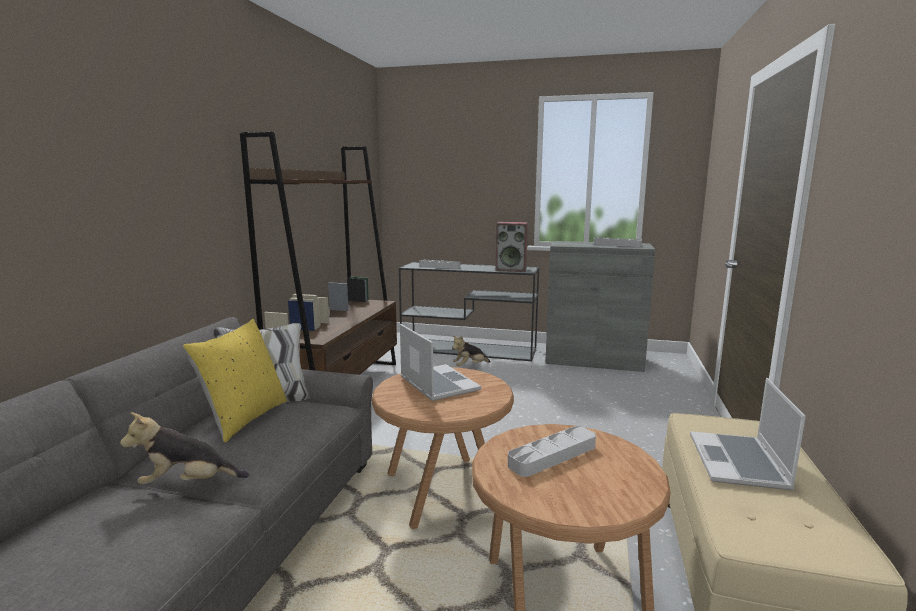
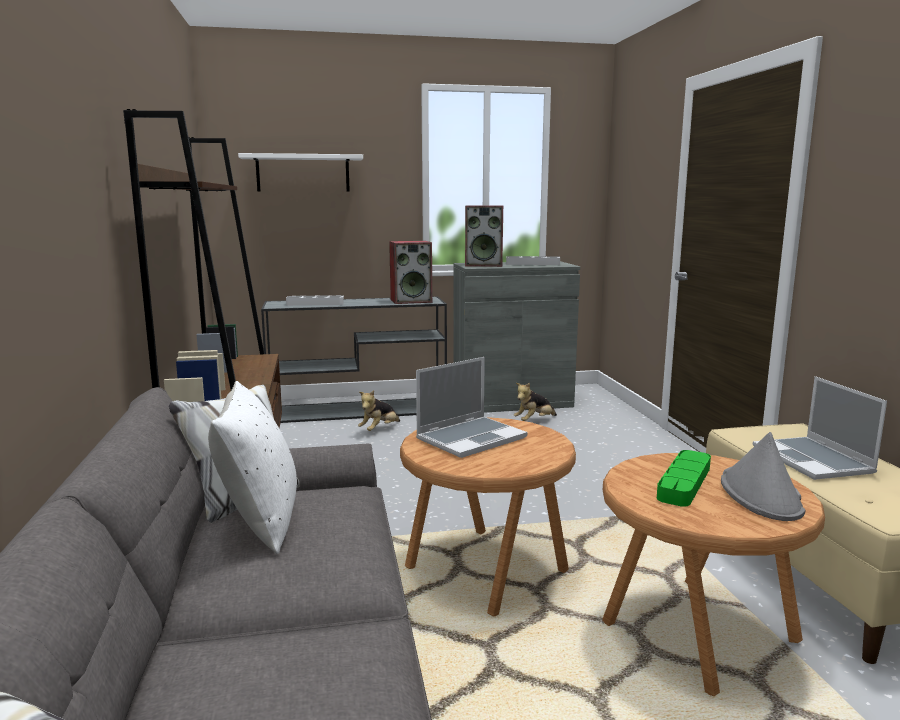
camera: 25 degrees left, 0 degrees up
(188, 483) = (283, 614): plush toy -> plush toy (534, 421)
(244, 418) = (260, 522): yellow pillow -> white pillow
(437, 384) = (471, 438): laptop -> laptop turned 105 degrees clockwise
(446, 169) = (303, 173): none -> white shelf
(552, 455) = (684, 483): grey tray -> green tray
(573, 243) = (484, 265): none -> speaker
(609, 483) = (761, 495): none -> grey hat

